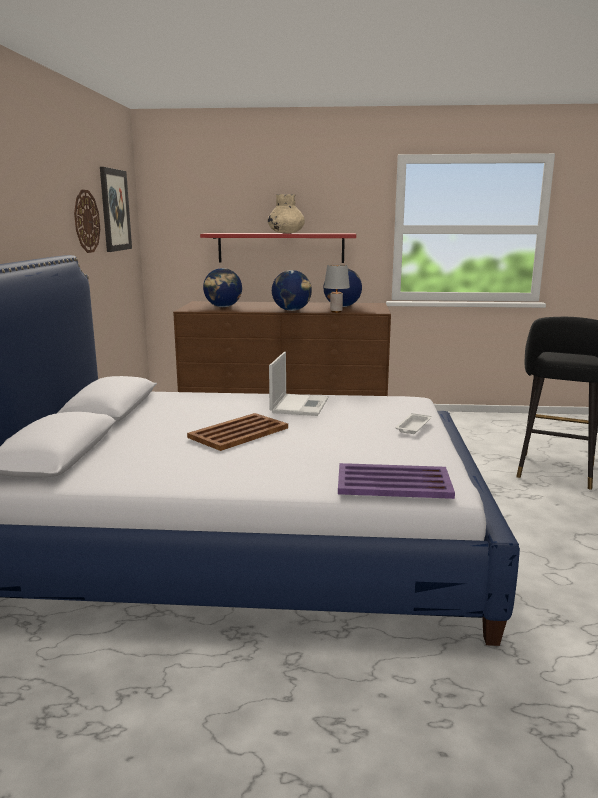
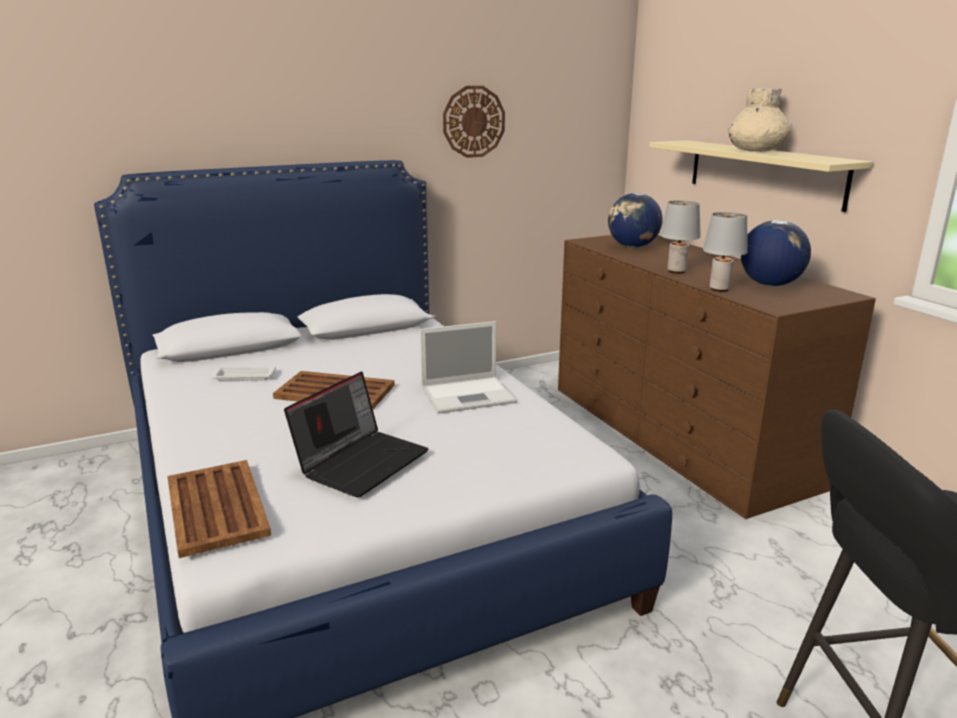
camera: 60 degrees right, 5 degrees up
(115, 210) = (555, 106): picture -> none
(281, 247) = (764, 173): red shelf -> beige shelf
(292, 310) = (677, 271): globe -> grey table lamp
(369, 439) = (361, 461): none -> laptop
(395, 483) = (216, 508): purple tray -> brown tray
(413, 427) = (451, 480): white tray -> white tray (243, 377)

